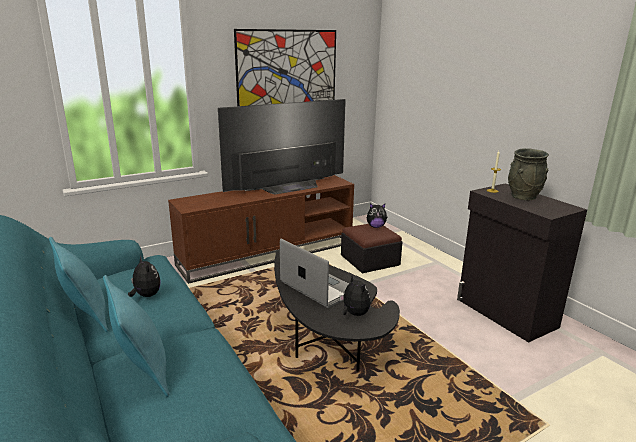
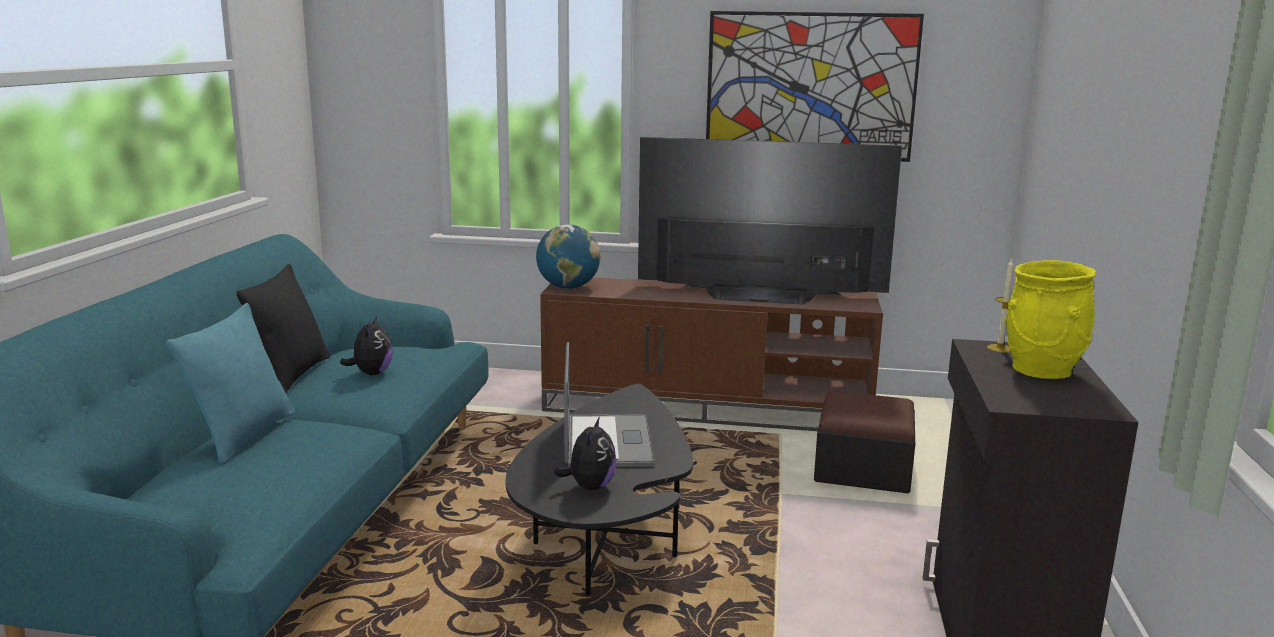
camera: 40 degrees right, 5 degrees down
(86, 316) = (293, 374): turquoise pillow -> black pillow
(189, 206) = (568, 287): none -> globe
(376, 226) = (886, 403): plush toy -> none
(523, 196) = (1041, 370): grey vase -> yellow vase

